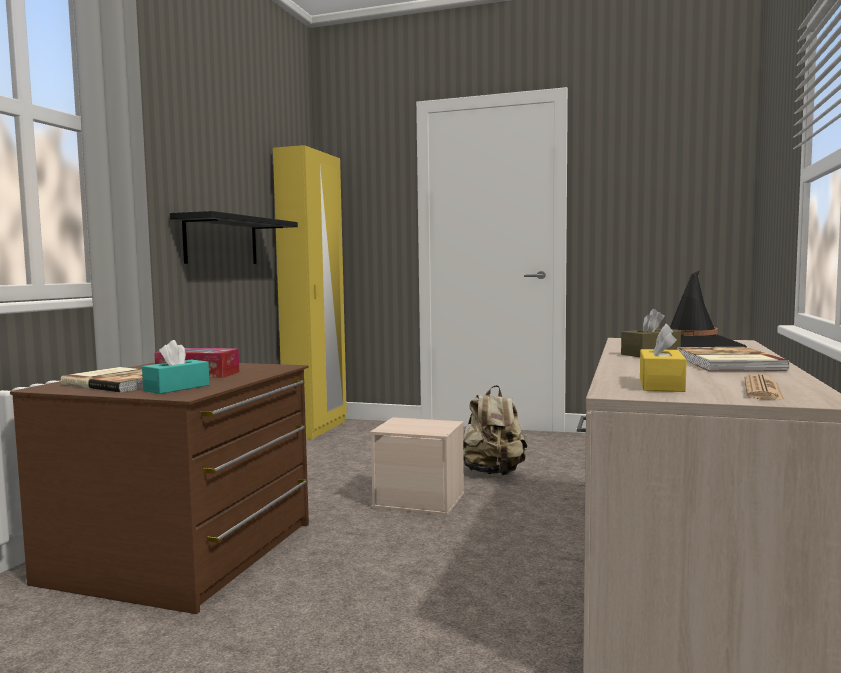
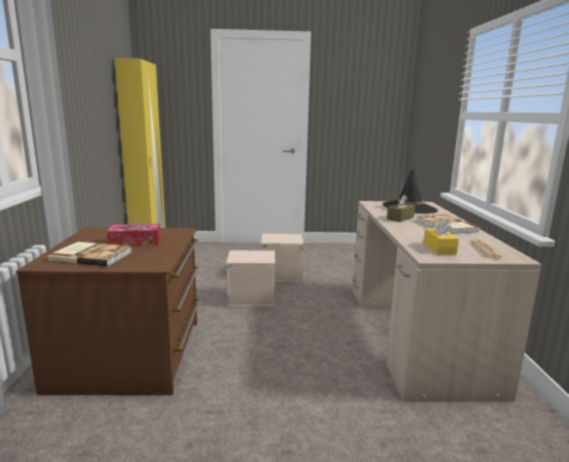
camera: 20 degrees left, 10 degrees up
(177, 388) = (142, 258): turquoise tissue box -> none
(221, 241) = (93, 132): black shelf -> none
(493, 473) = (281, 275): beige backpack -> beige storage box

